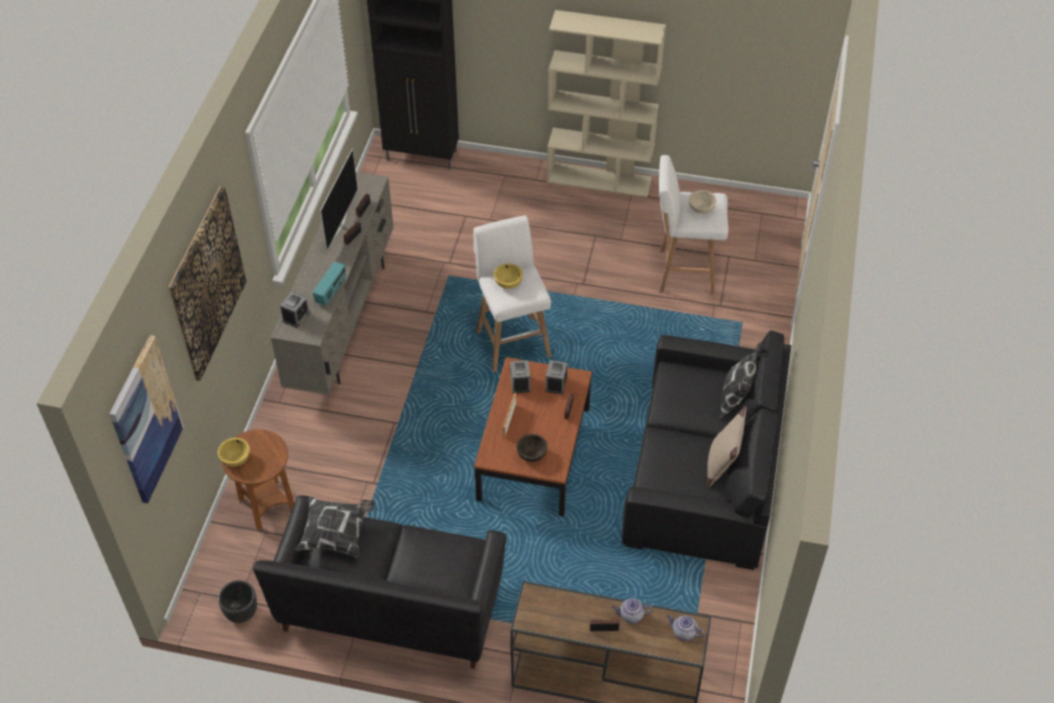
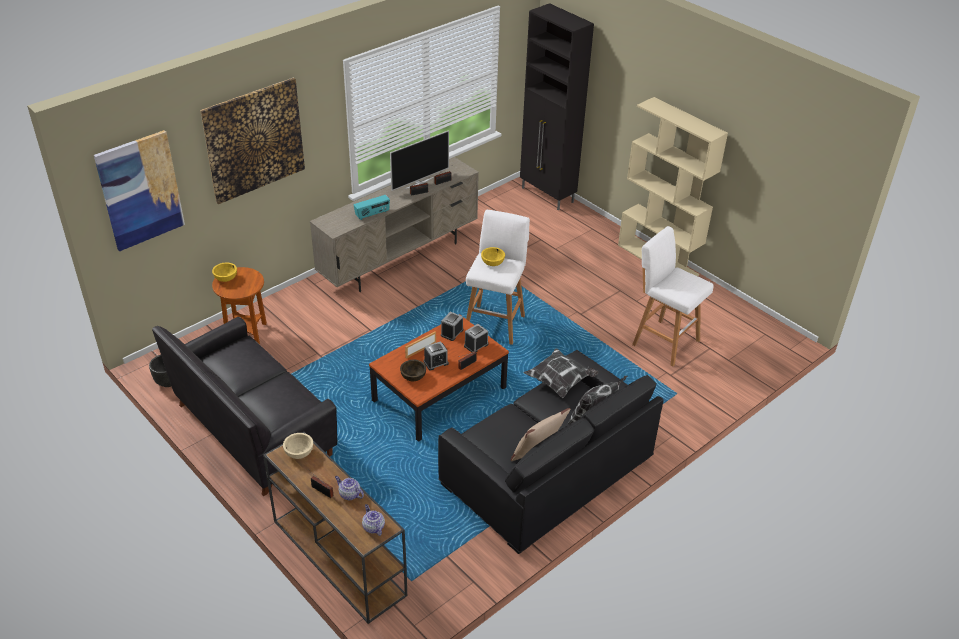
camera: 35 degrees right, 10 degrees down
(296, 316) = (337, 217): alarm clock -> alarm clock (436, 362)
(337, 534) = (240, 351): pillow -> pillow (560, 381)
(701, 208) = (682, 283): beige bowl -> beige bowl (299, 452)

